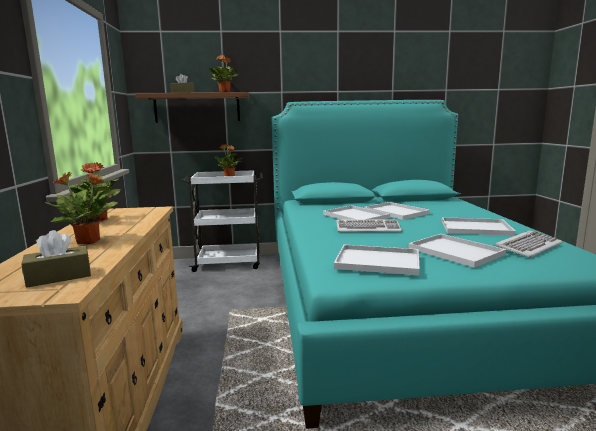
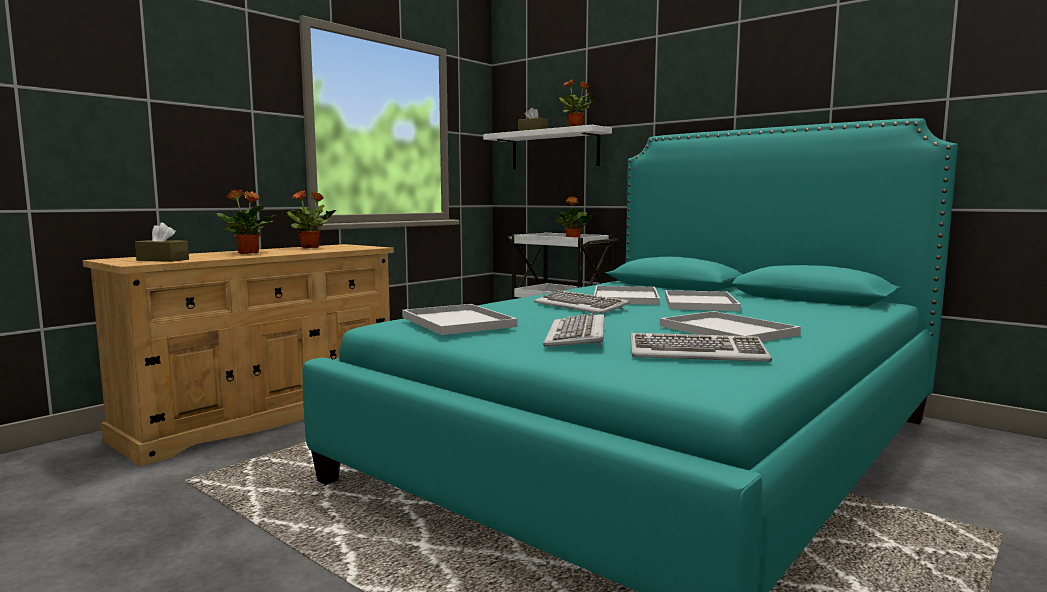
camera: 45 degrees right, 5 degrees down
(197, 108) = (554, 150): brown shelf -> white shelf
(457, 251) = (577, 336): white tray -> keyboard

